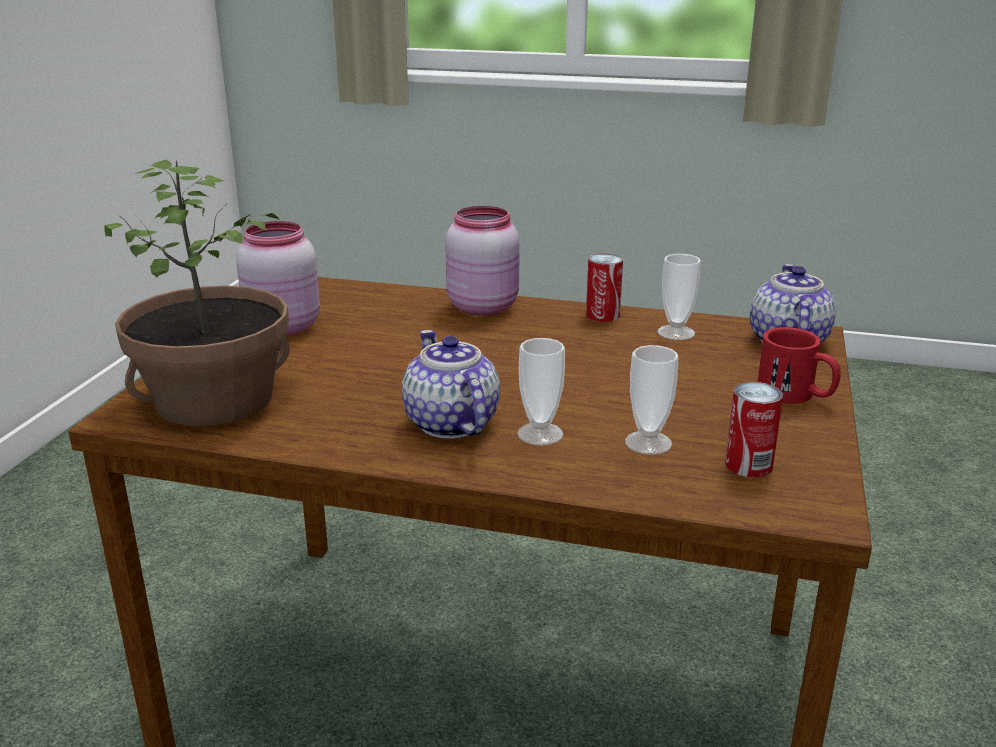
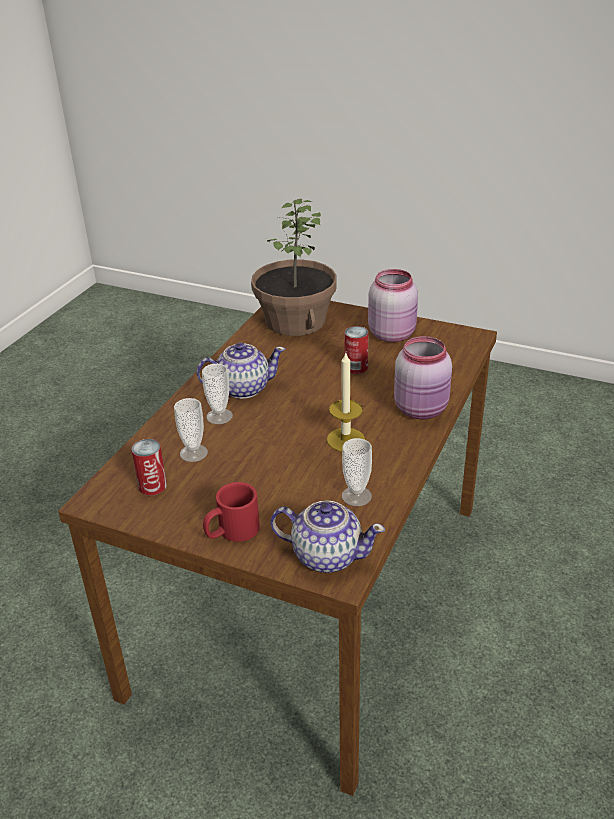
camera: 100 degrees right, 10 degrees up
(566, 343) = (345, 439): none -> candle
(602, 315) = (398, 464): can -> can (356, 367)

